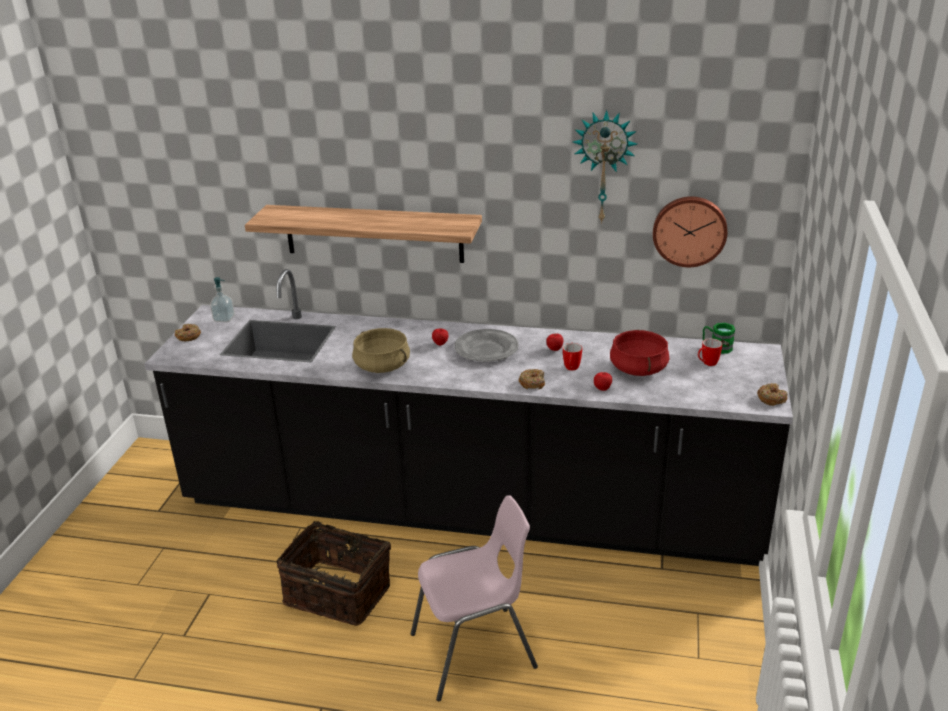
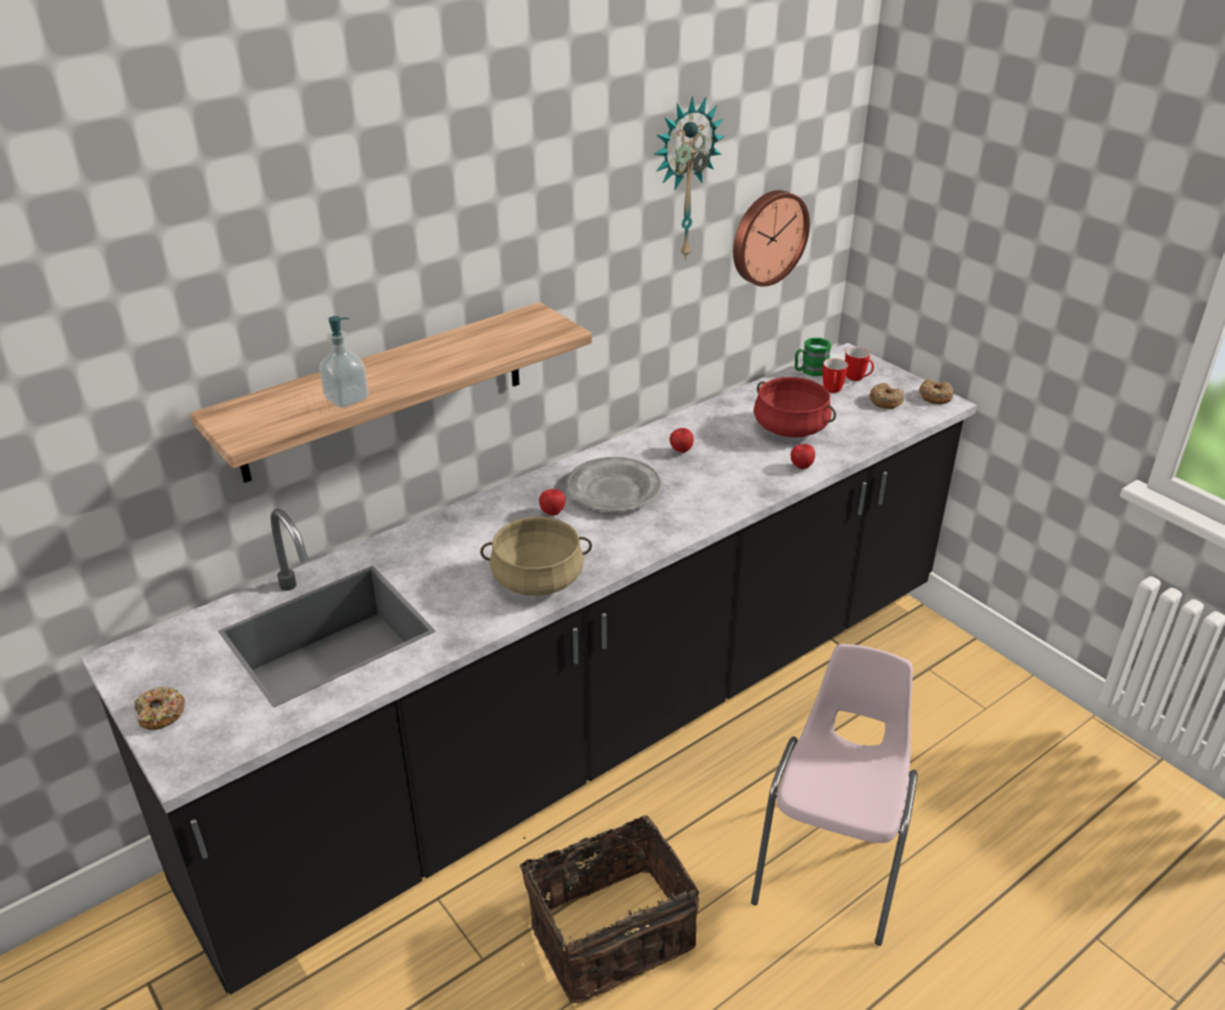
camera: 50 degrees left, 5 degrees up
(224, 318) = (170, 653): soap dispenser -> soap dispenser (346, 398)
(532, 383) = (731, 500): donut -> donut (885, 401)
(571, 369) = (736, 463): mug -> mug (858, 379)

